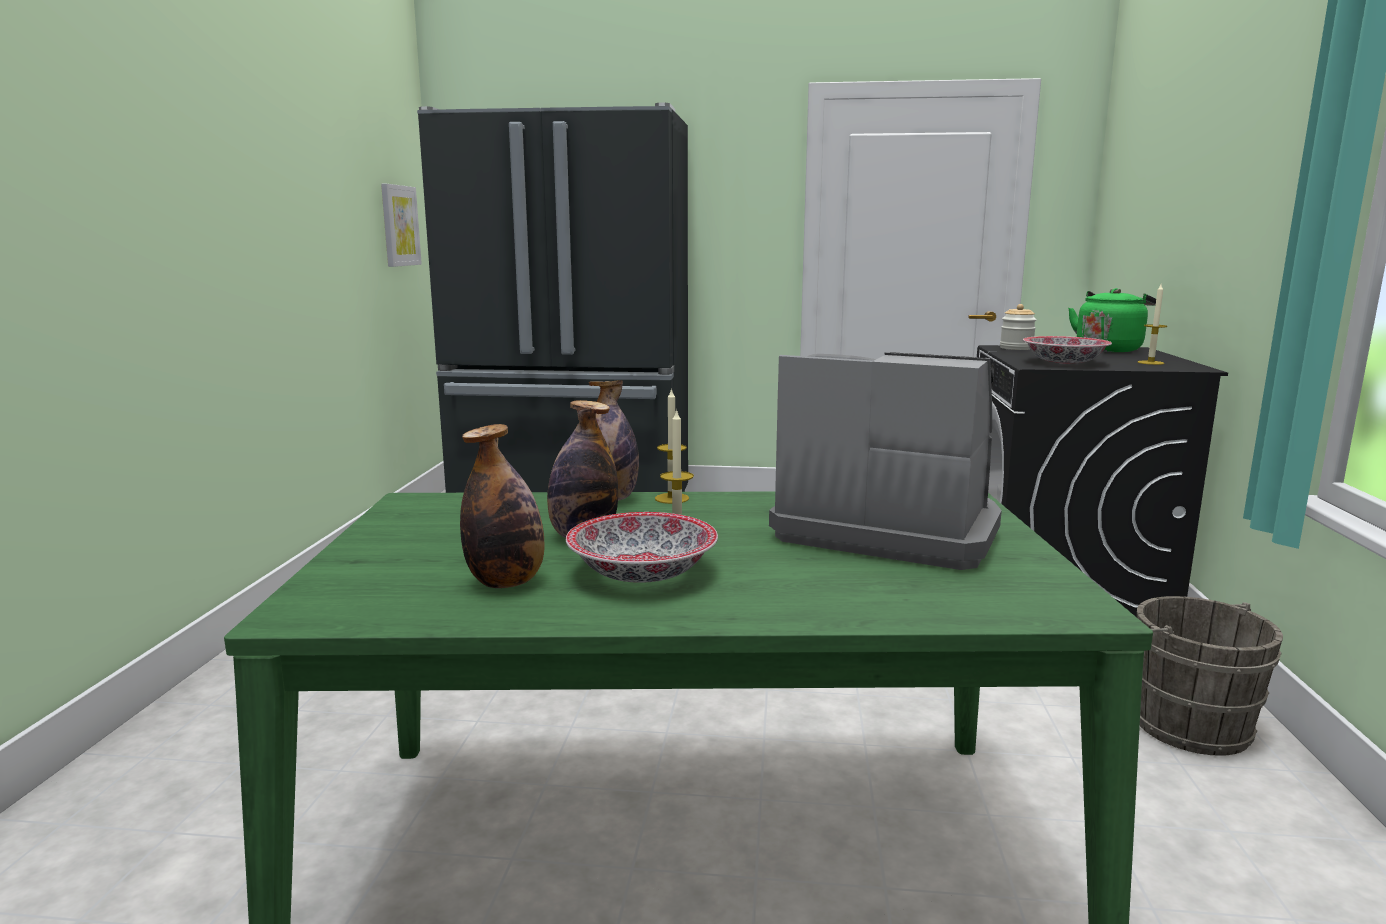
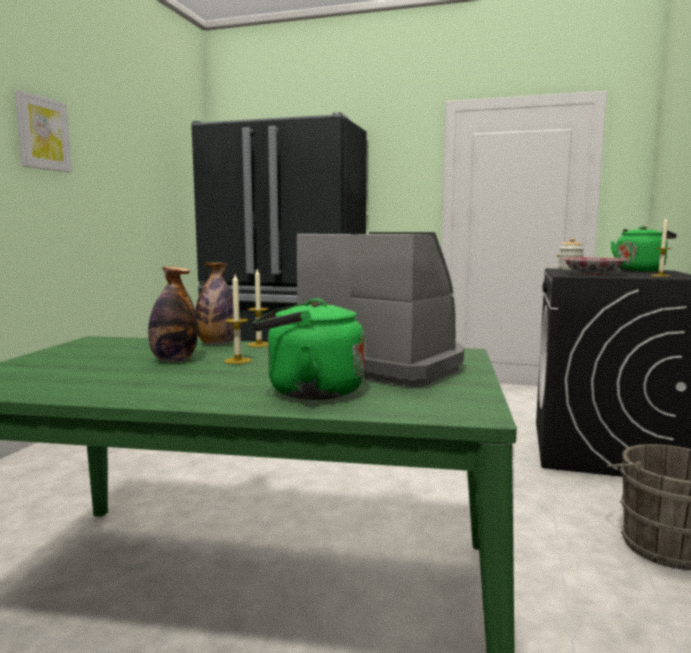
camera: 10 degrees right, 5 degrees down
(399, 226) = (185, 196): picture -> picture (42, 133)
(506, 582) = (93, 378): bottle -> none
(641, 573) = (185, 378): bowl -> none
(838, 587) = (309, 391): none -> green kettle

